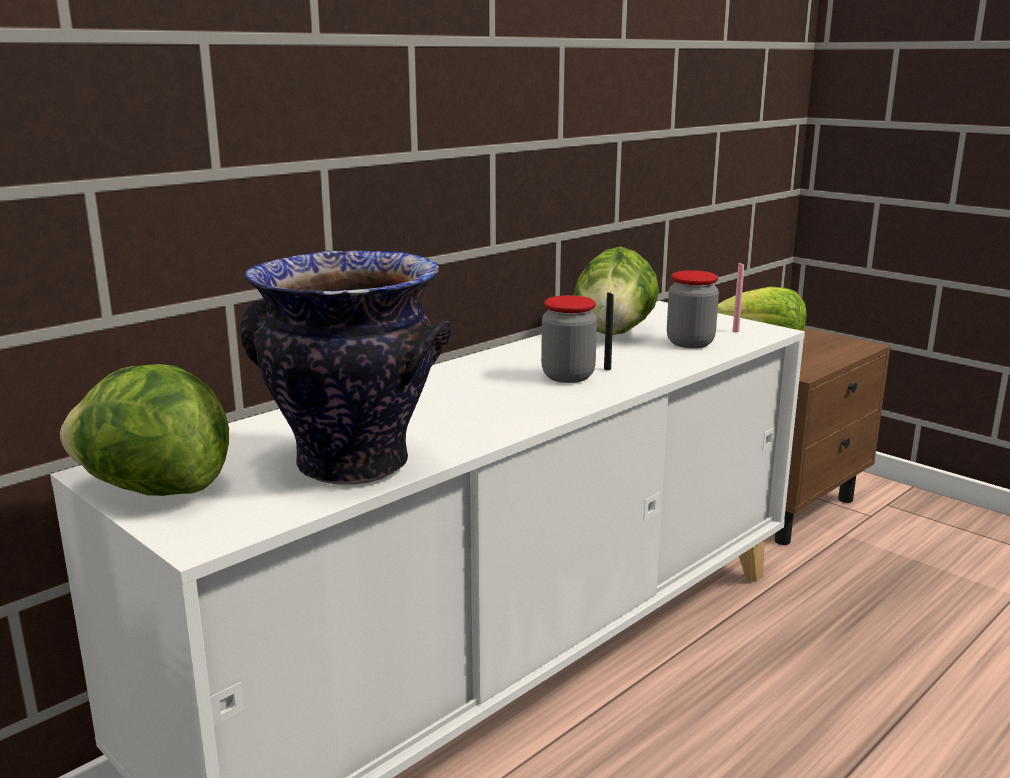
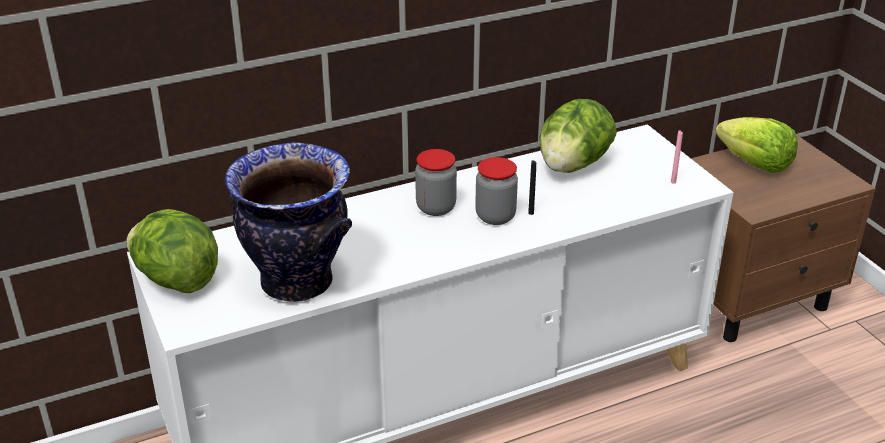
camera: 20 degrees right, 15 degrees up
(690, 343) = (621, 191): jar -> jar (436, 207)

